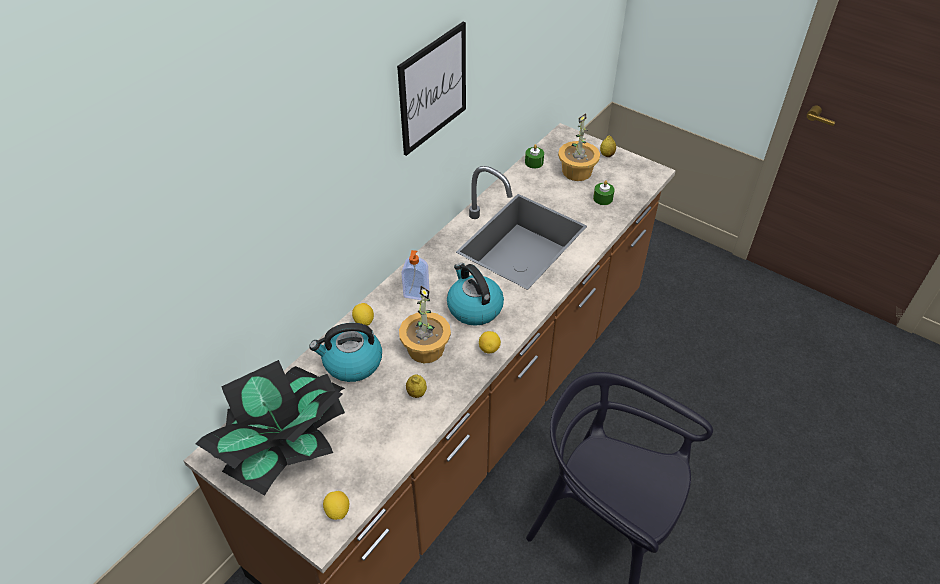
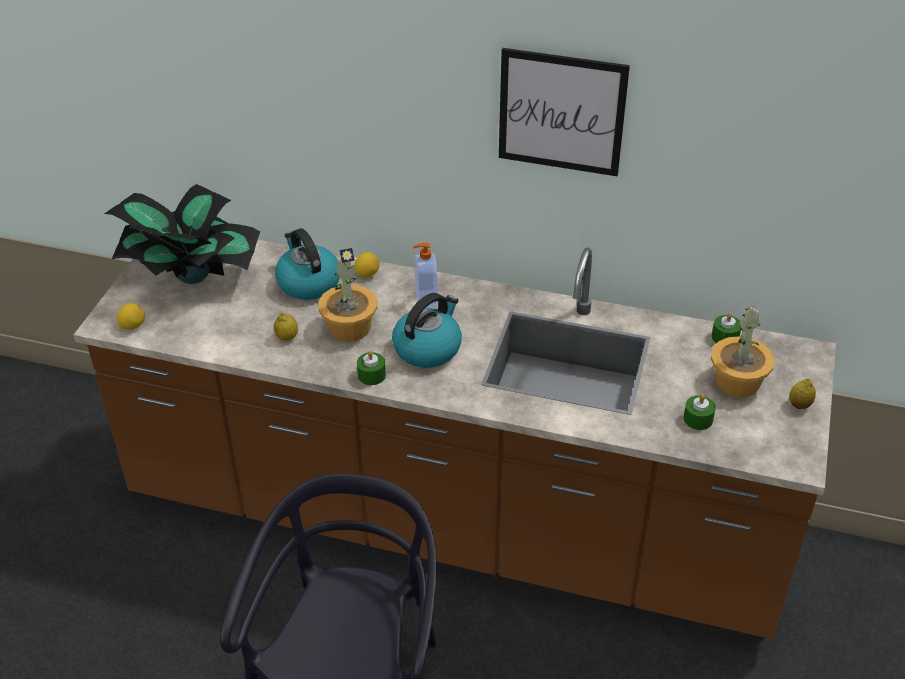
camera: 70 degrees right, 5 degrees down
(489, 348) = (371, 375): lemon -> green candle

